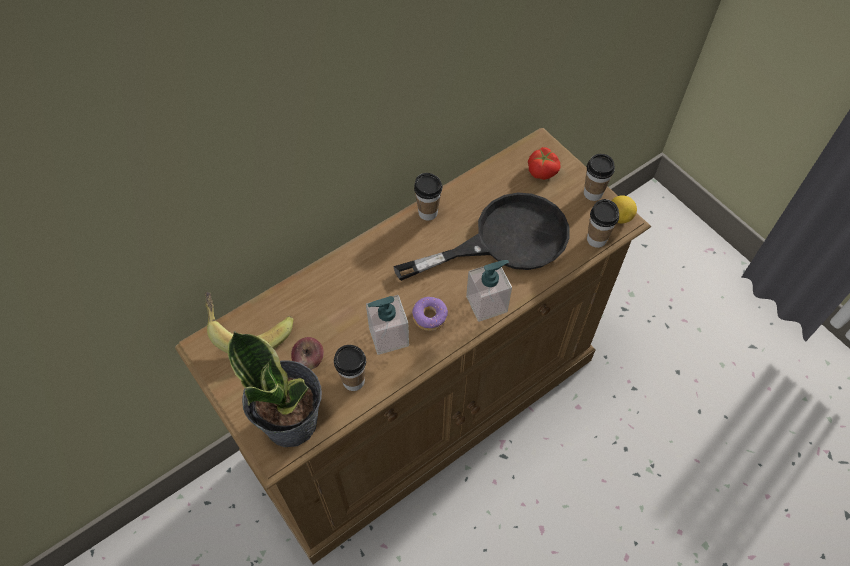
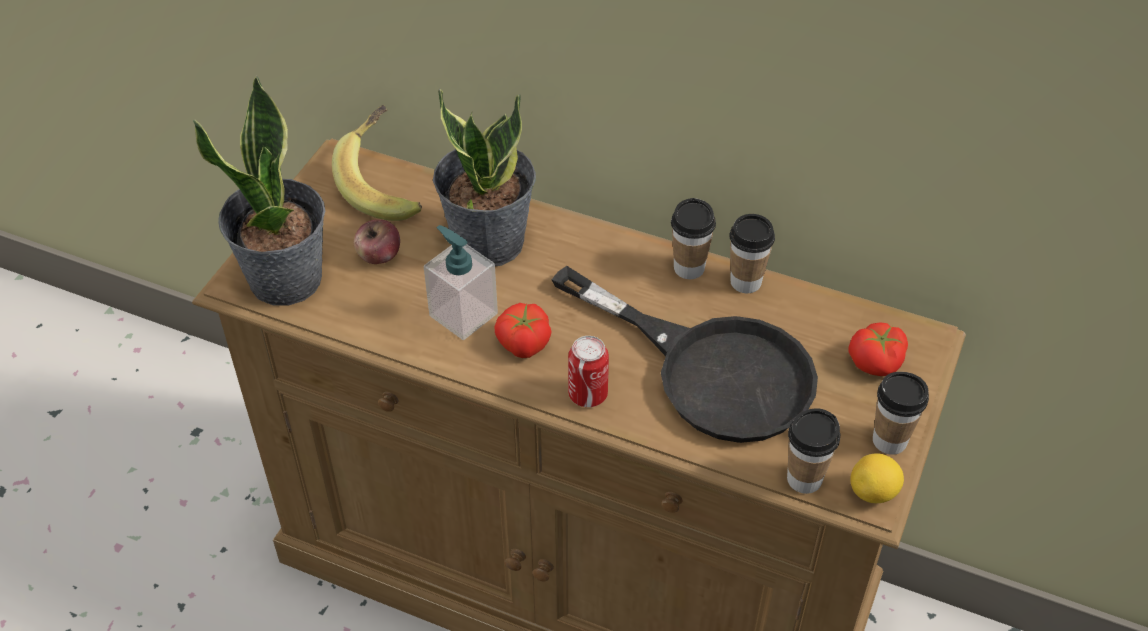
camera: 60 degrees right, 10 degrees down
(338, 297) = (488, 241): none -> potted plant
(353, 381) = (377, 310): cup -> cup (745, 282)
(430, 317) = (523, 342): donut -> tomato
(487, 304) = (588, 394): soap dispenser -> can

